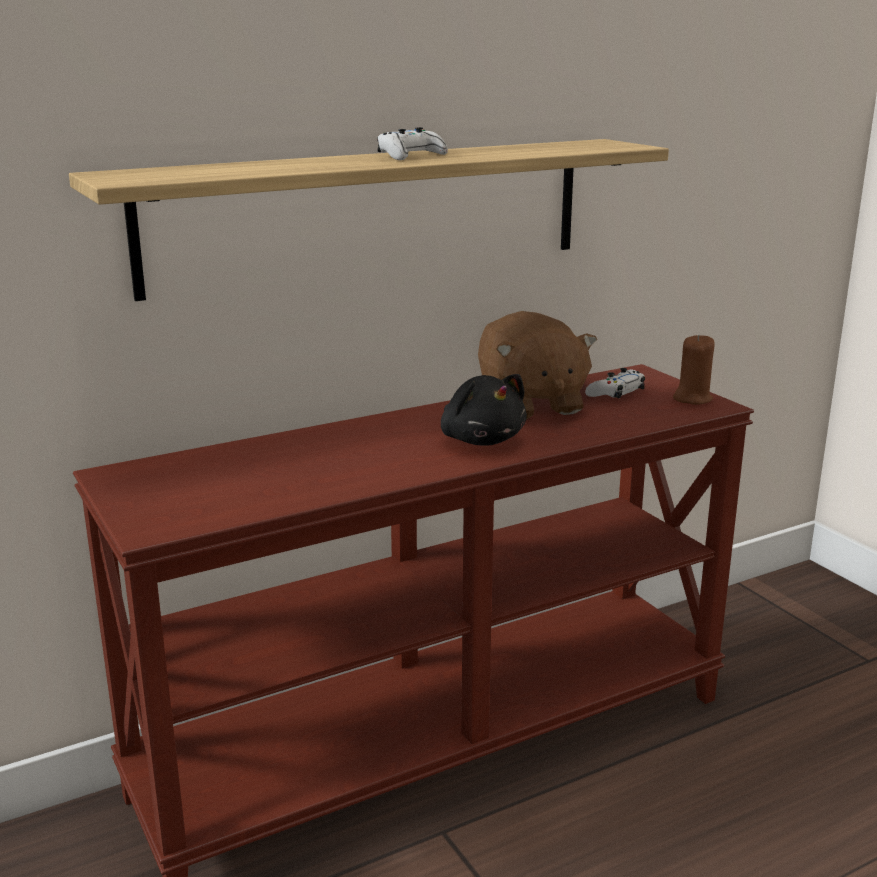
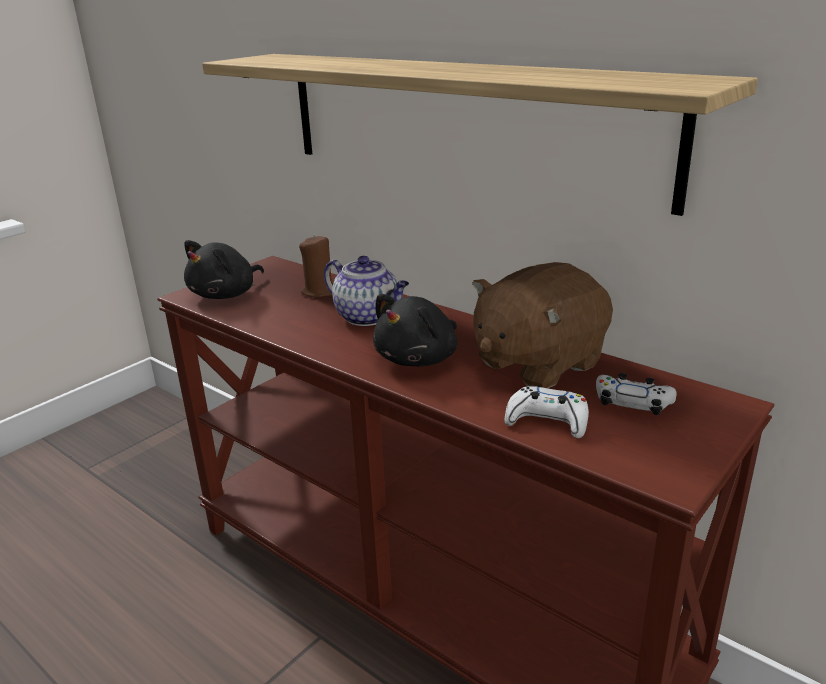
camera: 70 degrees right, 5 degrees up
(186, 507) = (226, 294): none -> black plush toy
(360, 445) = (369, 317): none -> teapot
(410, 156) = (449, 67): white game controller -> white game controller (547, 421)
(692, 398) = (674, 457): brown candle -> brown candle (320, 291)

